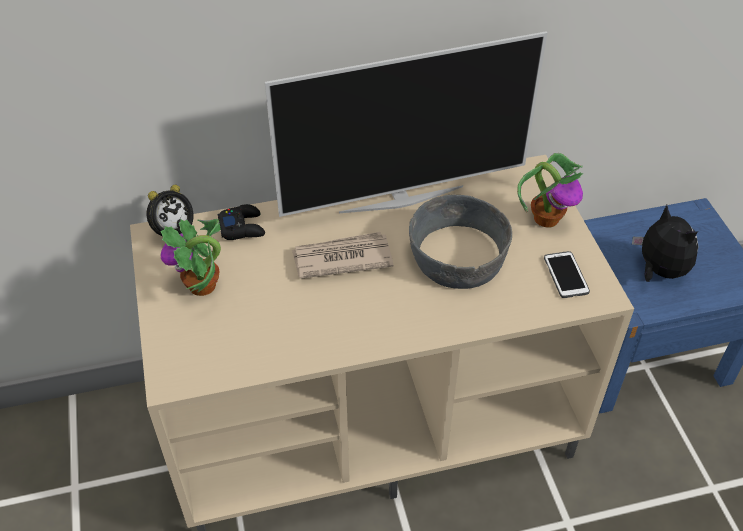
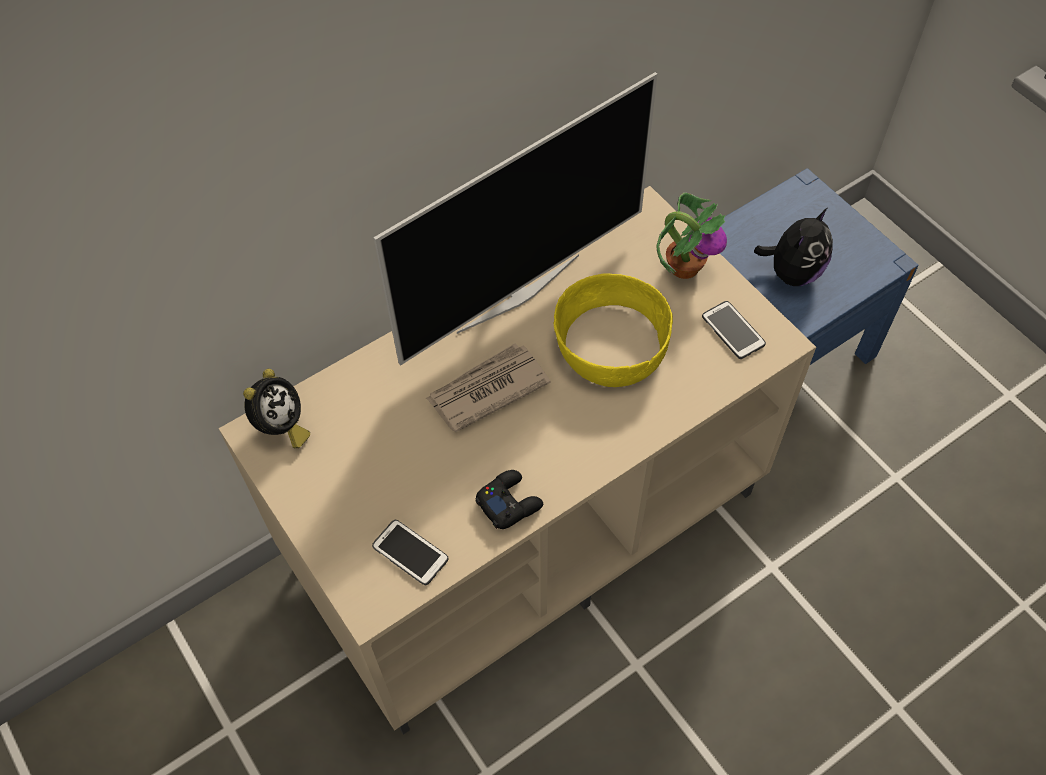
camera: 20 degrees left, 10 degrees up
(202, 286) = (347, 478): potted plant -> none
(221, 353) = (410, 553): none -> phone
(242, 227) = (355, 388): black game controller -> black game controller (509, 502)
(456, 255) = (609, 344): grey bowl -> yellow bowl
(659, 271) = (792, 272): plush toy -> plush toy turned 90 degrees clockwise

